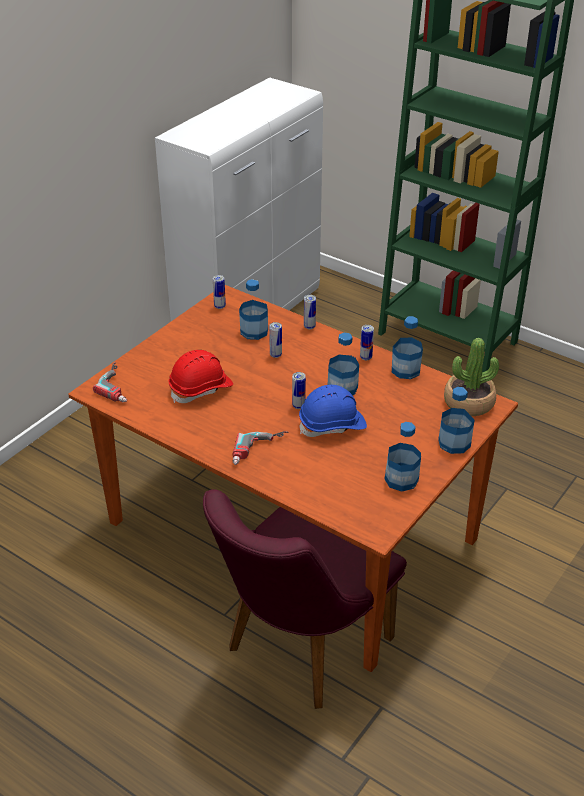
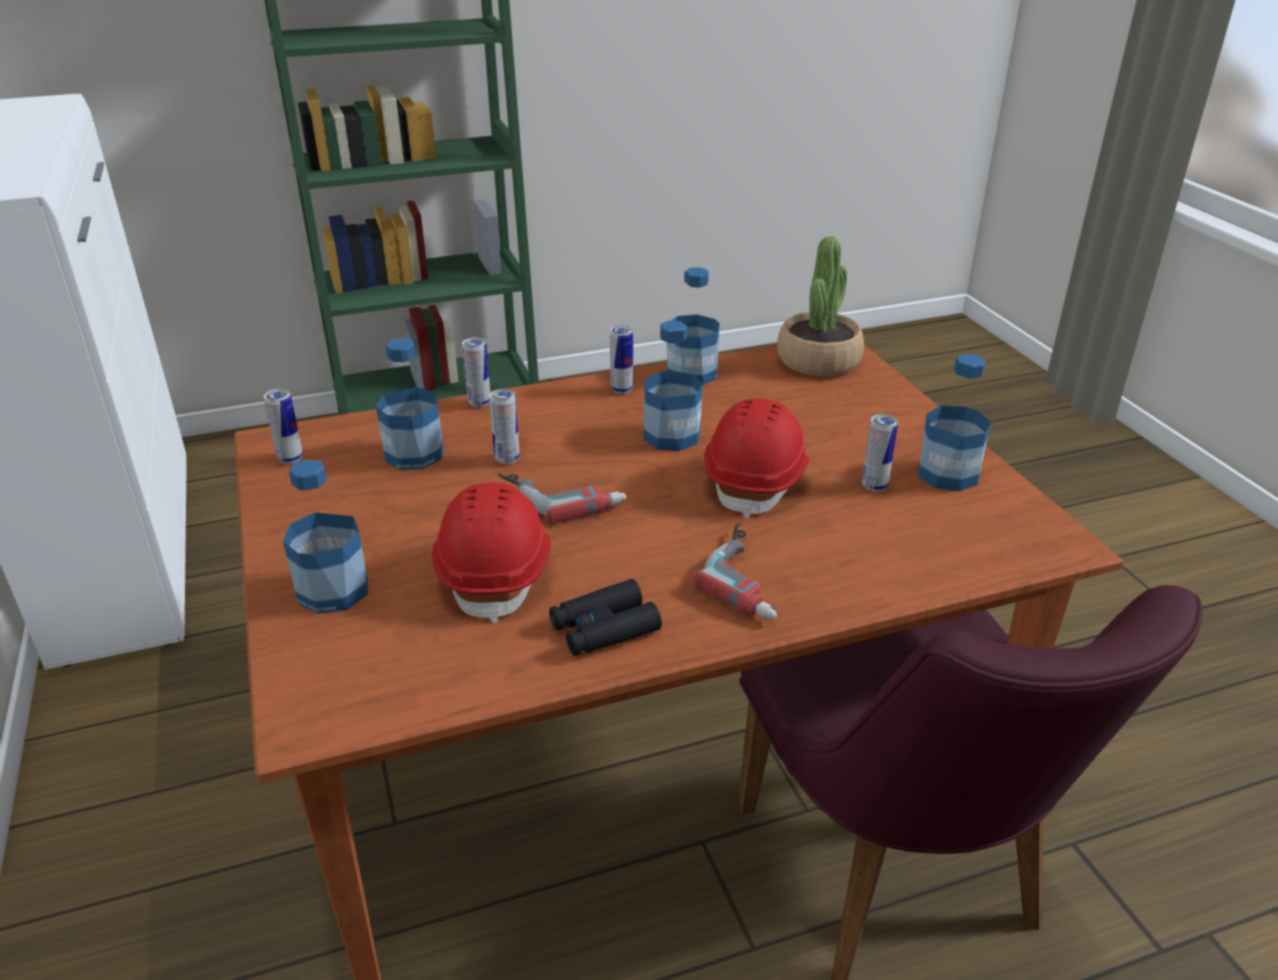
camera: 55 degrees left, 5 degrees down
(119, 386) = (344, 676): power drill -> power drill (562, 495)
(194, 428) = (604, 628): none -> black binoculars
(298, 406) = (670, 491): can -> can (874, 486)
(332, 425) = (757, 480): blue hard hat -> red hard hat
(454, 443) = (898, 403): bottle -> bottle (333, 590)

